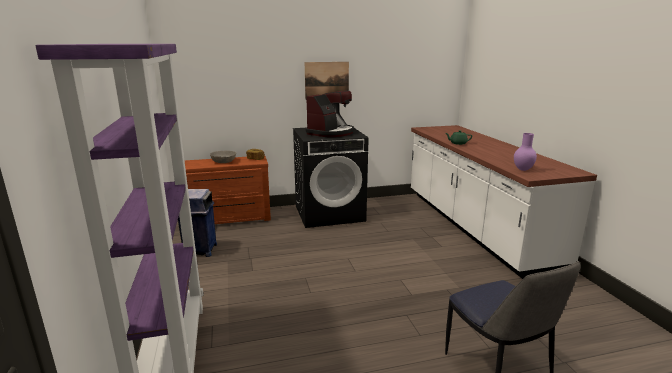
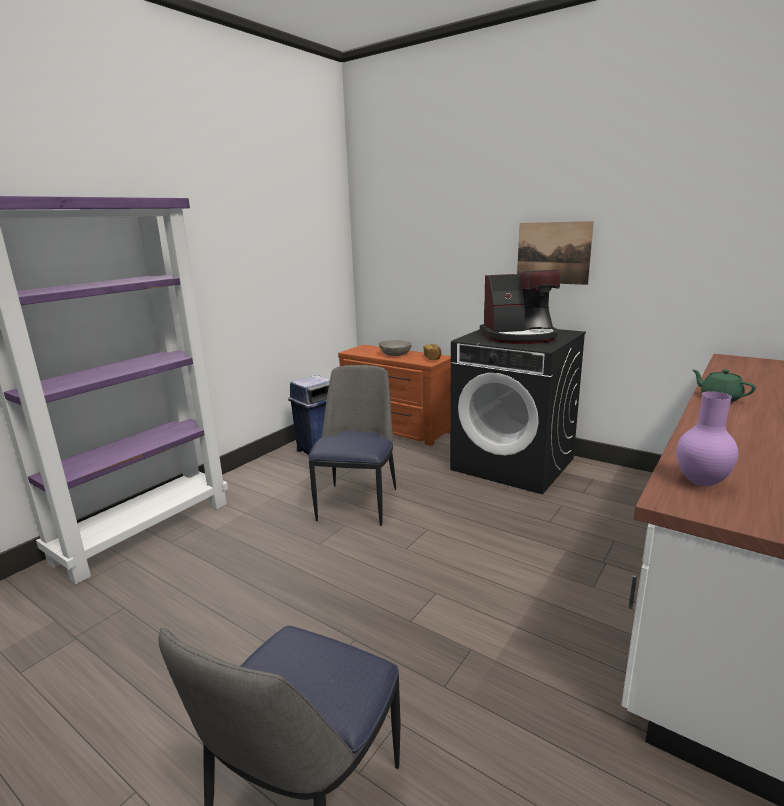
camera: 50 degrees right, 0 degrees up
(289, 264) = (358, 502): none -> chair

